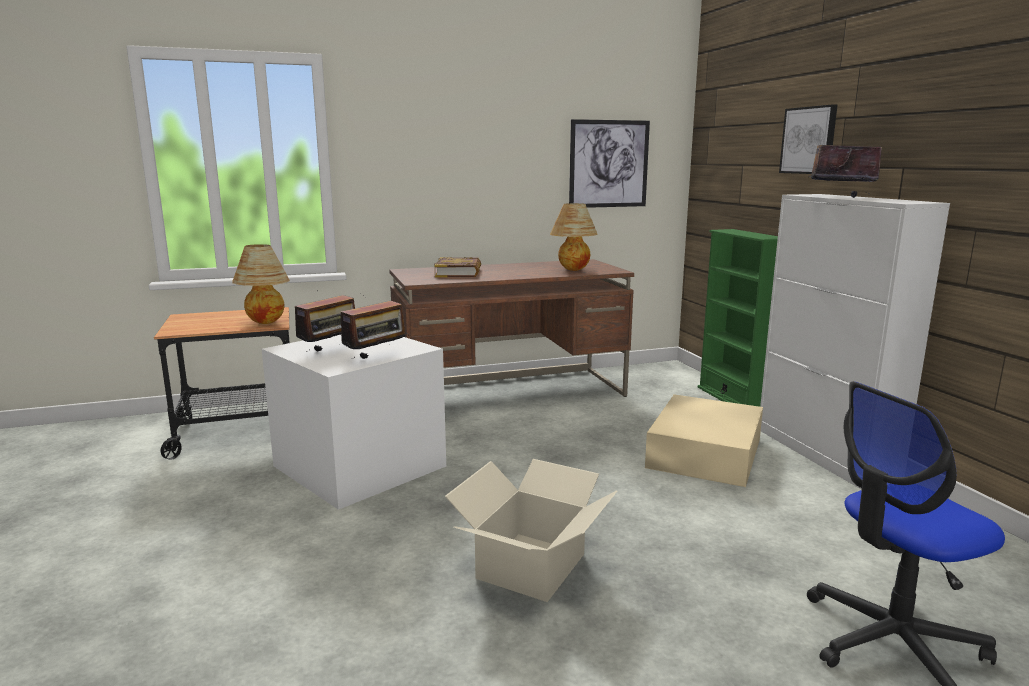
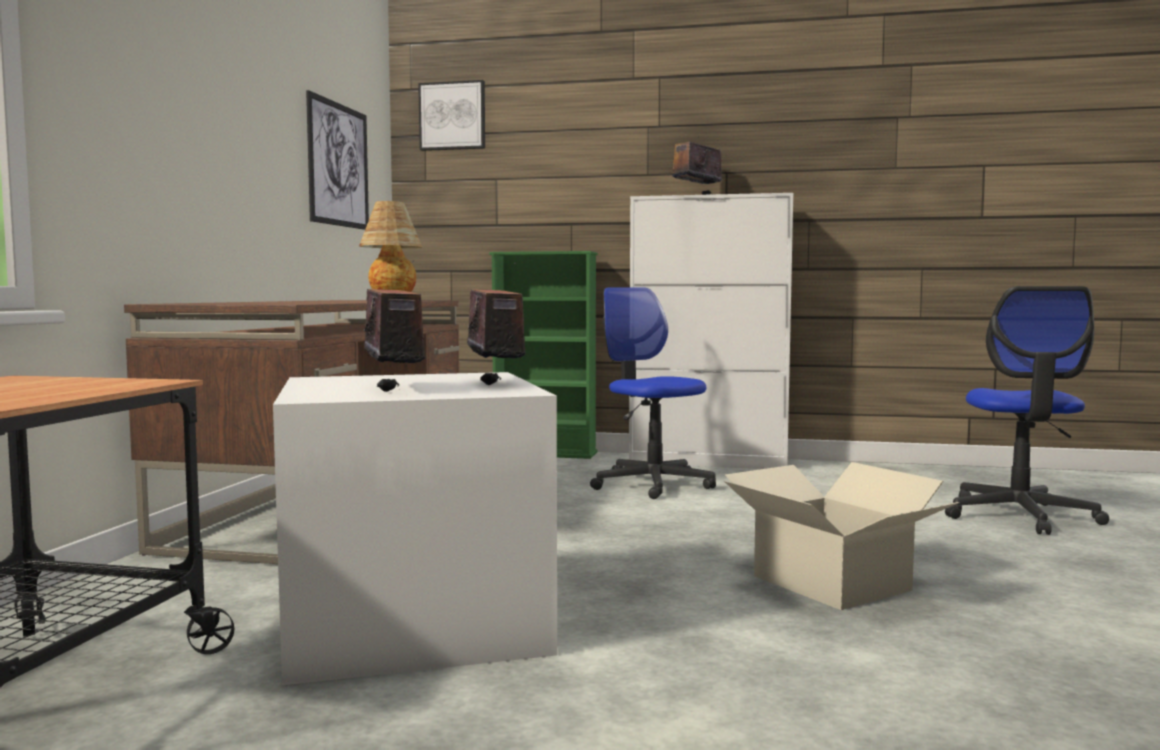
camera: 60 degrees left, 10 degrees down
(265, 323) = (119, 383): table lamp -> none
(459, 272) = (271, 302): book -> none
(706, 452) = (652, 484): beige storage box -> office chair
(809, 140) = (604, 149): picture -> picture (452, 116)

